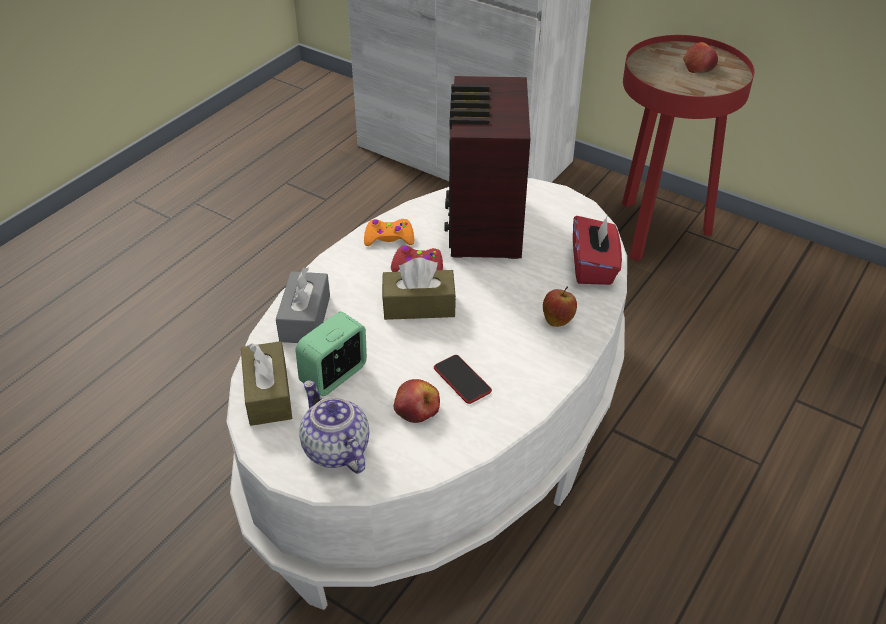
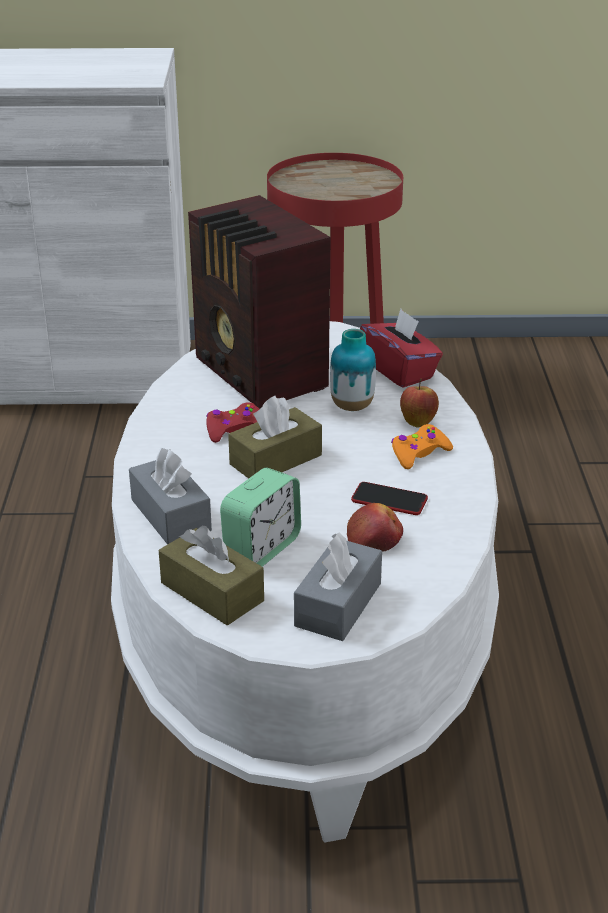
camera: 35 degrees left, 10 degrees down
(334, 375) = (262, 548): alarm clock -> alarm clock turned 150 degrees counterclockwise
(335, 449) = (338, 604): teapot -> grey tissue box
(389, 238) = (175, 417): orange game controller -> orange game controller (419, 453)
(522, 283) = (352, 406): none -> vase
(698, 66) = (340, 177): apple -> none

